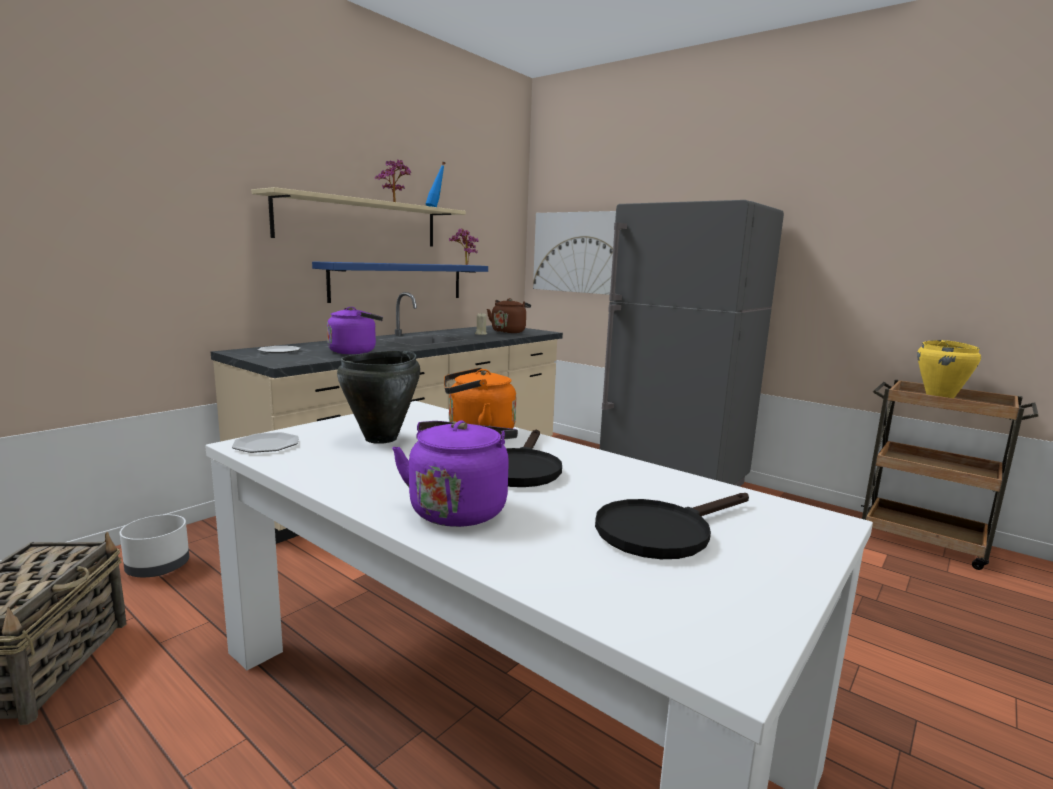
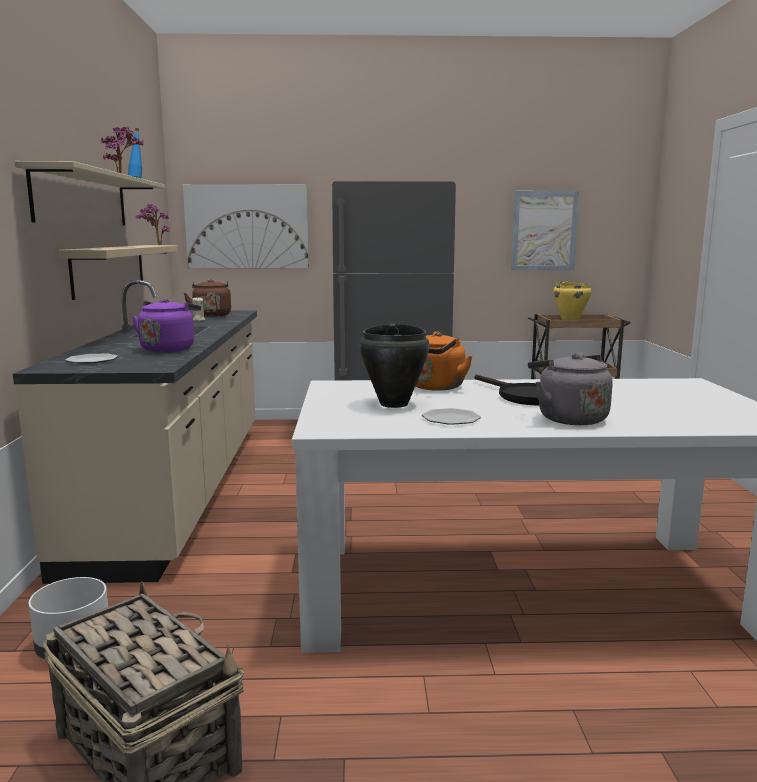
camera: 40 degrees left, 0 degrees up
(267, 445) = (339, 426): plate -> plate (450, 419)
(399, 281) = (109, 269): blue shelf -> beige shelf
(459, 509) = (568, 418): purple kettle -> grey kettle
(662, 531) = (661, 401): black frying pan -> none
(926, 267) = (544, 231): none -> picture

